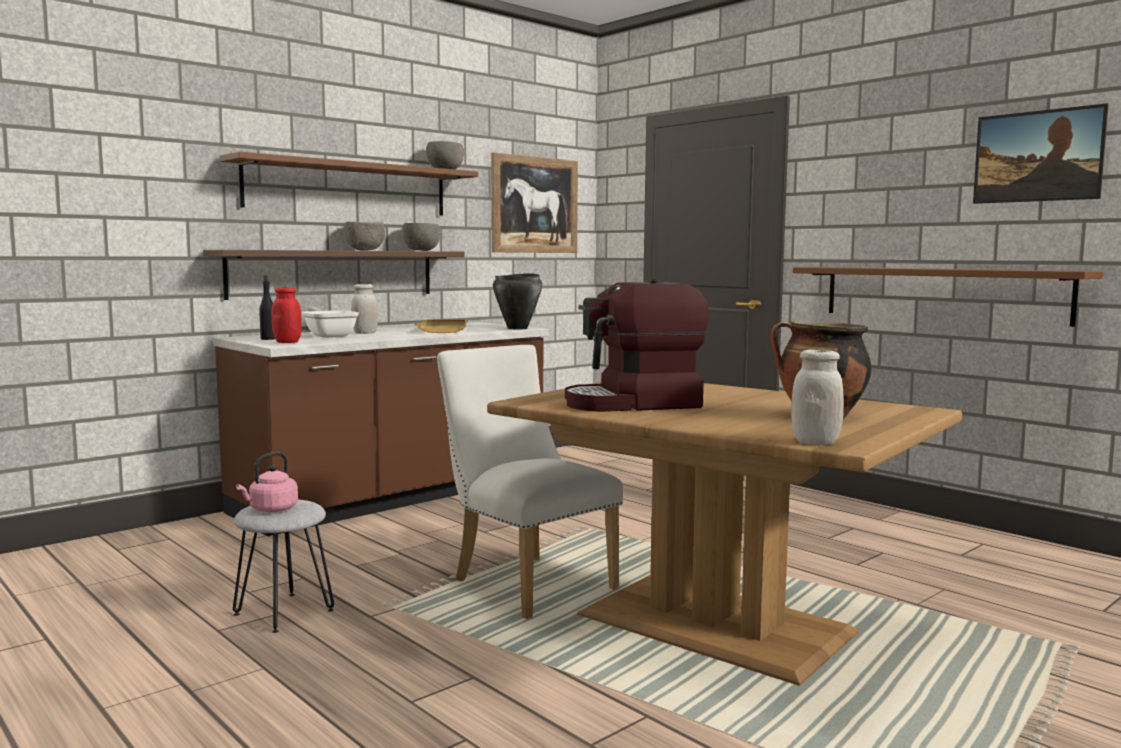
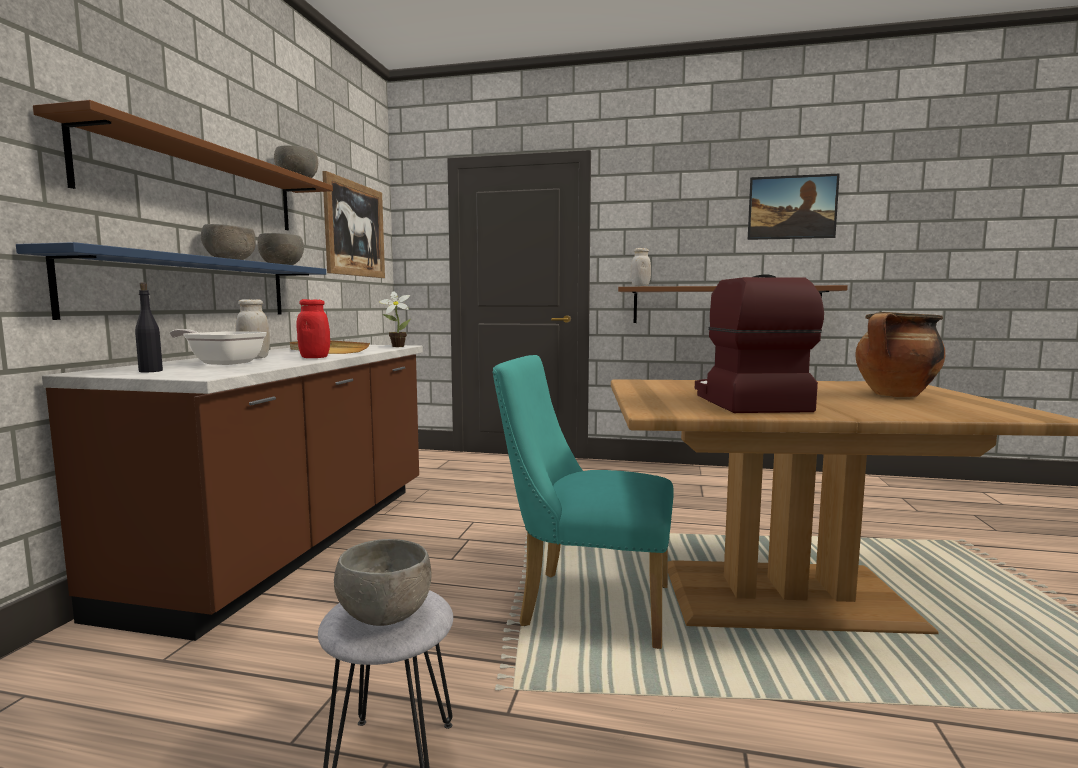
camera: 35 degrees left, 0 degrees up
(271, 510) = (385, 617): pink kettle -> grey bowl
(287, 342) = (201, 372): red jar -> red jar (314, 357)
(334, 273) = (189, 288): brown shelf -> blue shelf
(518, 328) = (396, 346): black cooking pot -> potted plant
(526, 582) = (584, 605): white chair -> turquoise chair
(634, 404) = (746, 402): coffee machine -> coffee machine turned 135 degrees clockwise
(815, 442) = (1015, 415): white jar -> white jar (640, 286)

